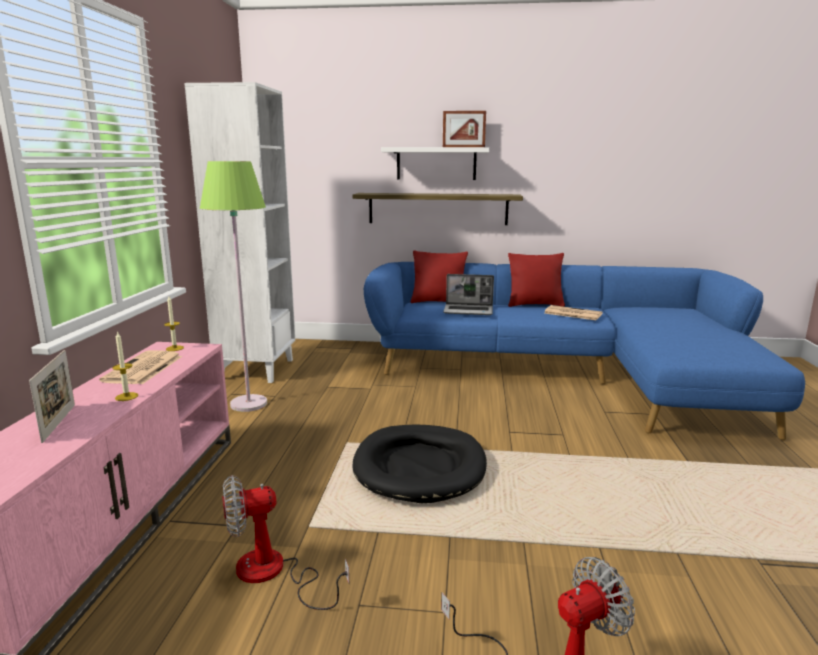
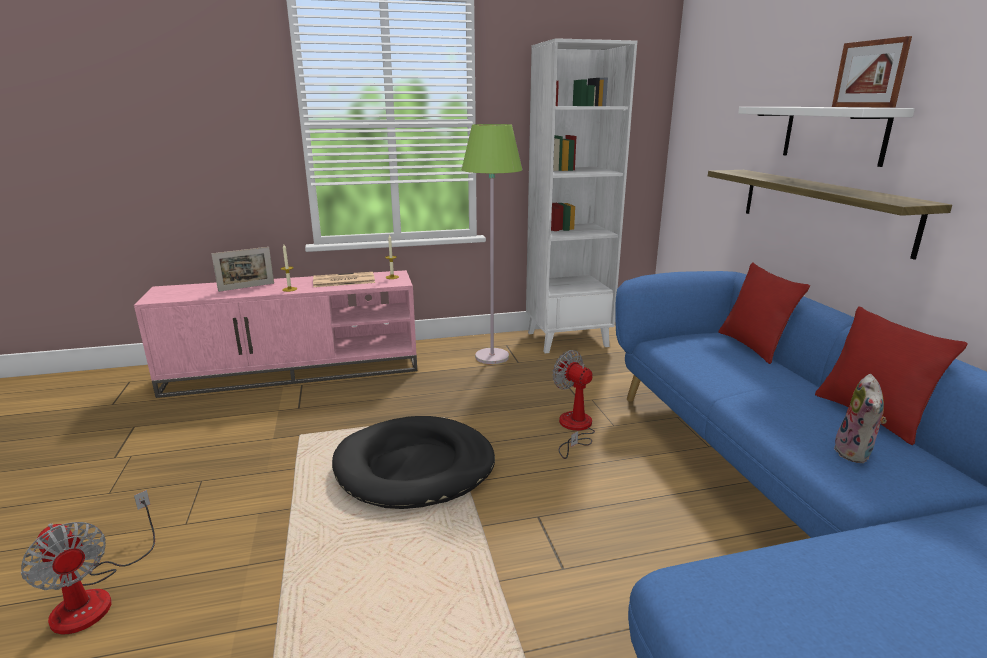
camera: 70 degrees right, 5 degrees up
(273, 573) = (240, 437): fan -> fan (574, 428)
(469, 311) = (728, 368): laptop -> none
(572, 313) = (855, 453): newspaper -> plush toy

